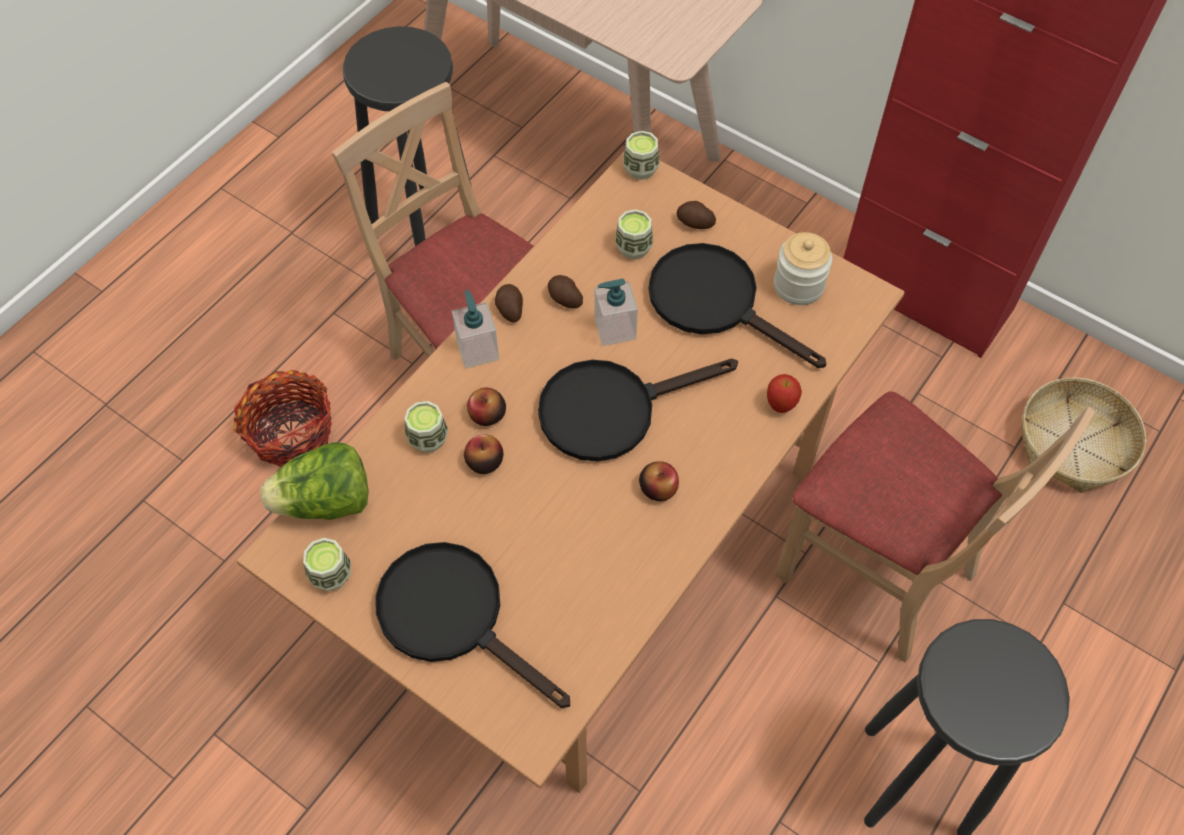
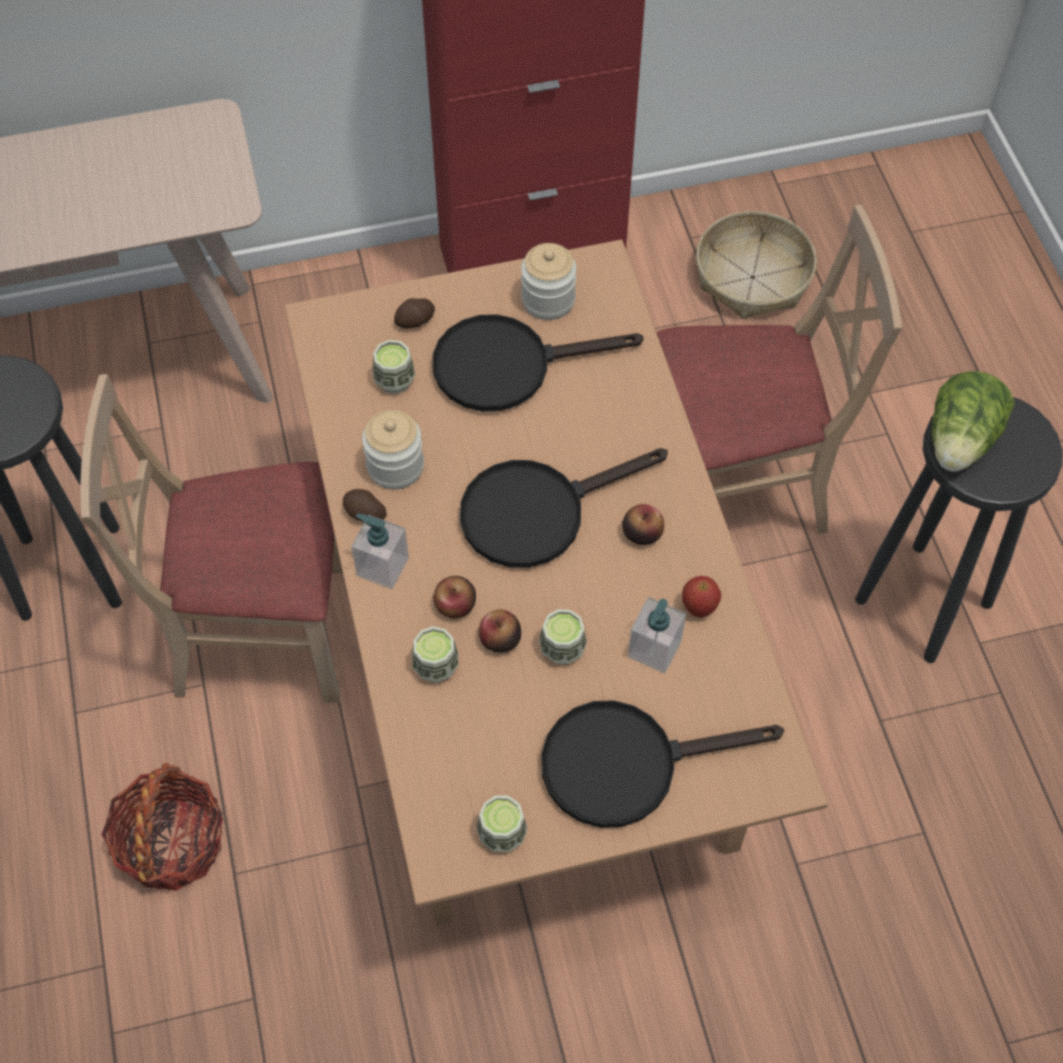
camera: 50 degrees left, 0 degrees up
(325, 502) = (424, 790): lettuce -> lettuce (960, 441)
(564, 299) = (395, 466): potato -> jar
(612, 408) = (538, 511): black frying pan -> black frying pan turned 45 degrees clockwise
(614, 329) = (462, 453): soap dispenser -> soap dispenser (654, 649)
(640, 169) = (319, 316): cup -> cup (562, 648)
(780, 405) = (645, 395): apple -> apple (699, 608)

